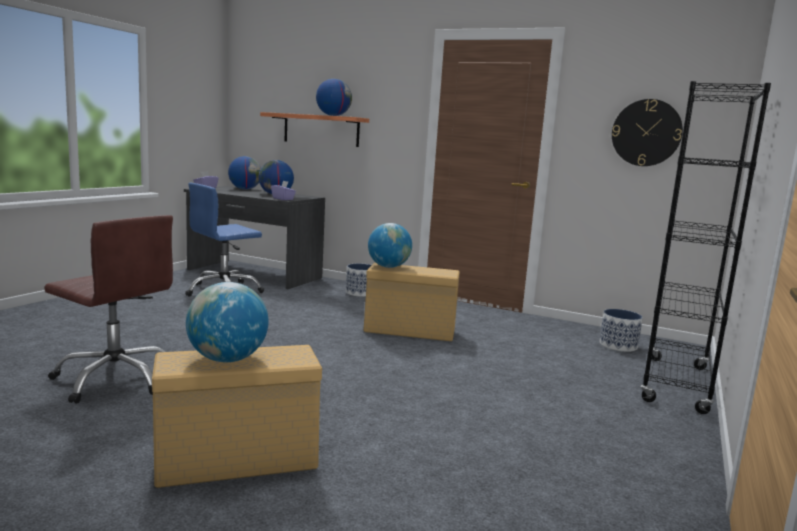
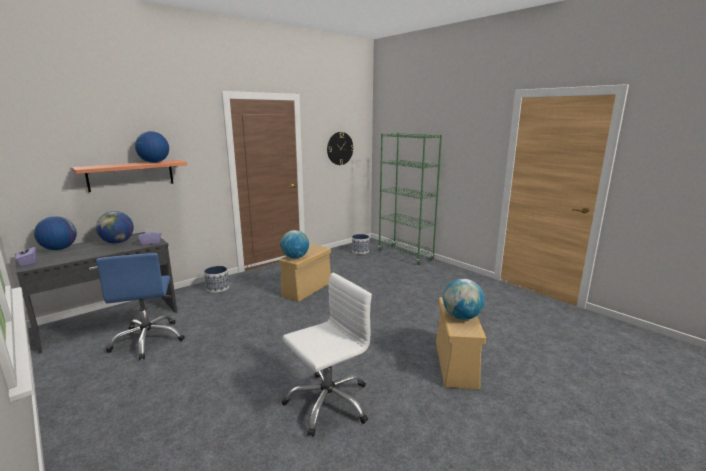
camera: 65 degrees left, 5 degrees up
(116, 378) = (328, 402): brown office chair -> white office chair
(675, 384) = (405, 255): black bookcase -> green bookcase

